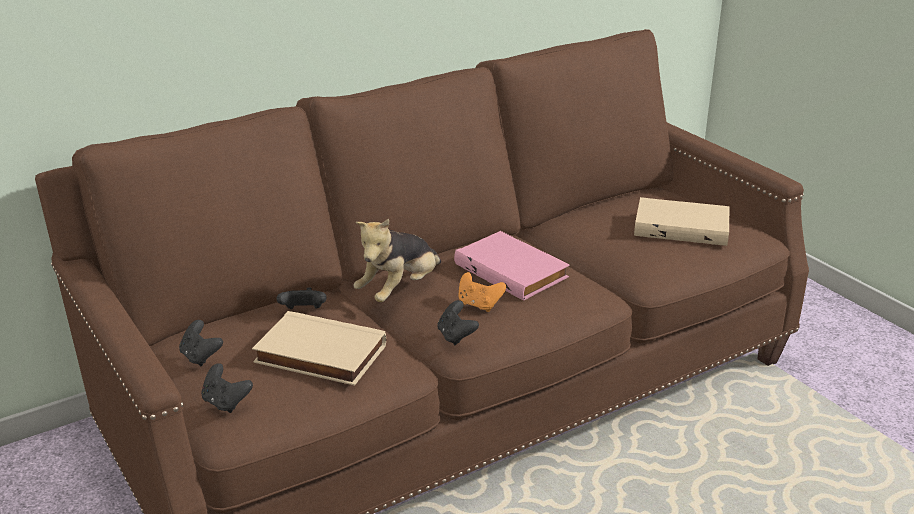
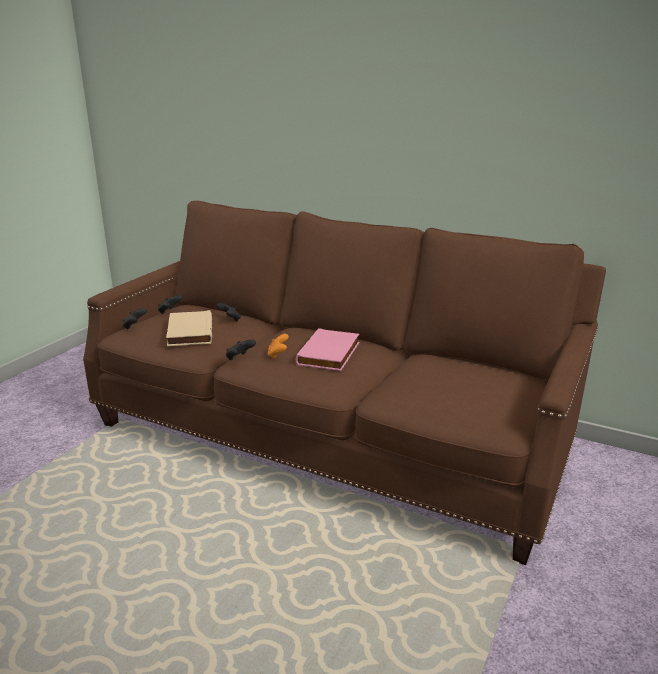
camera: 60 degrees right, 5 degrees down
(399, 290) = (277, 334): plush toy -> none
(682, 226) = (467, 392): beige book -> none

